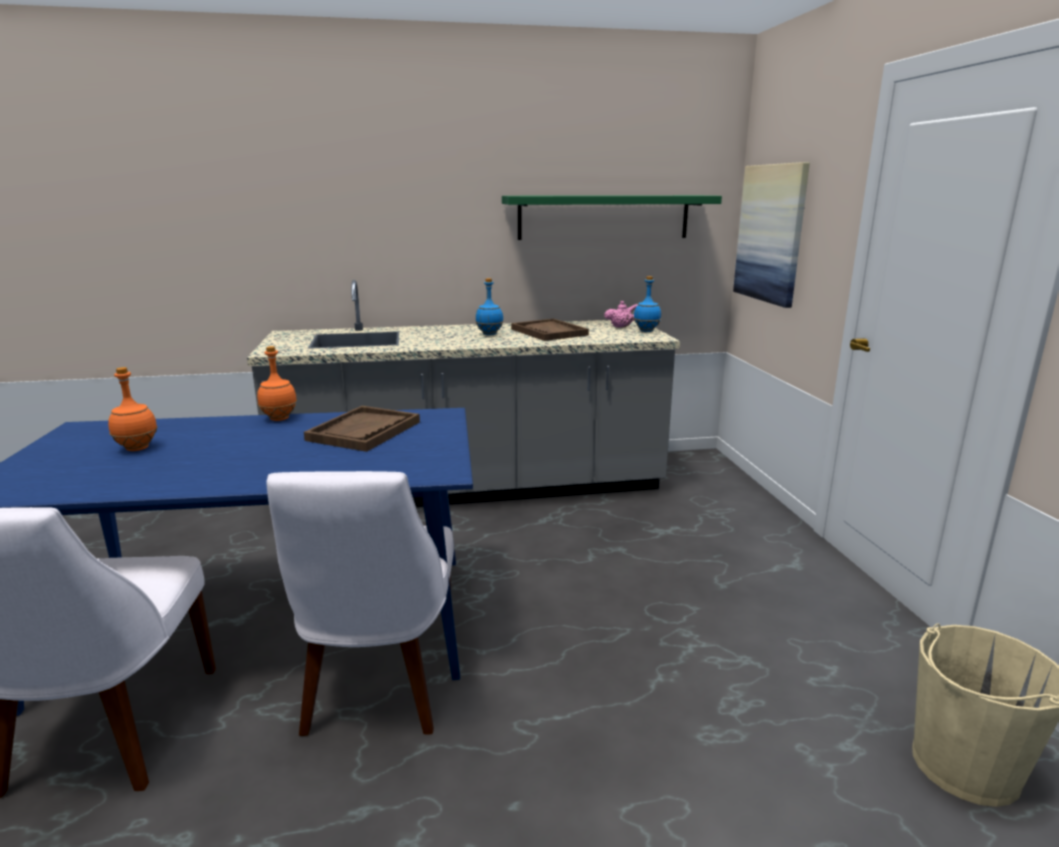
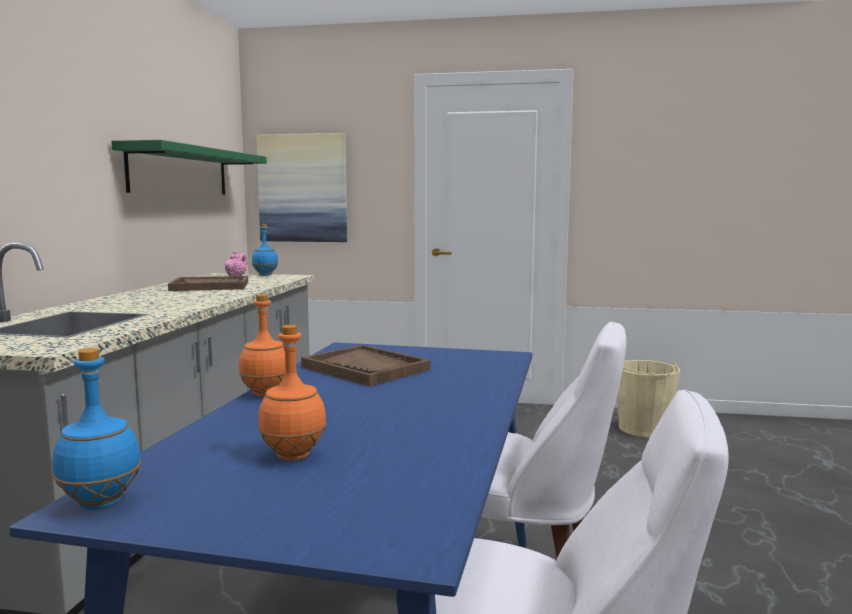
camera: 70 degrees left, 10 degrees down
(489, 334) = (175, 295): blue bottle -> blue bottle (99, 503)

